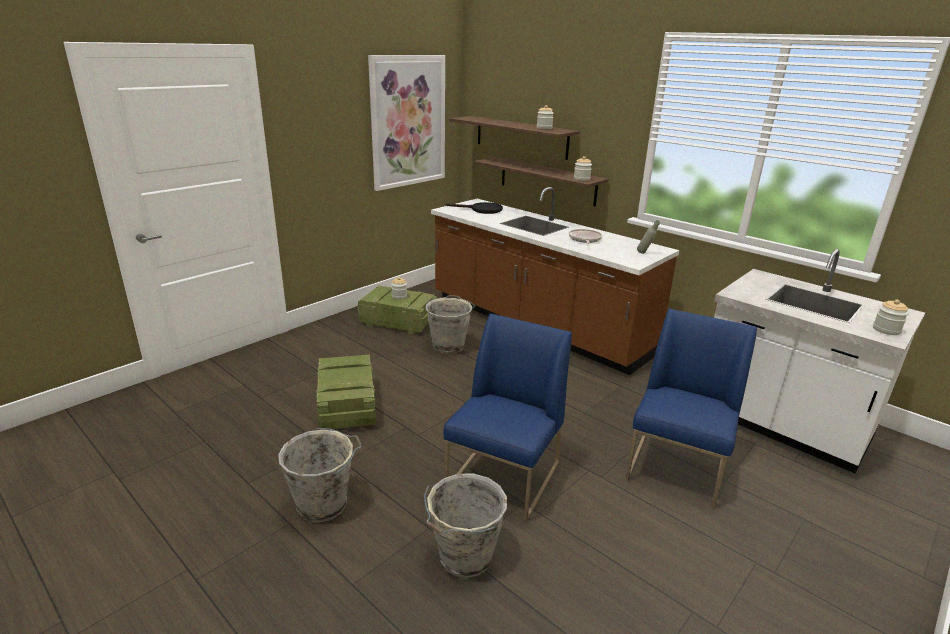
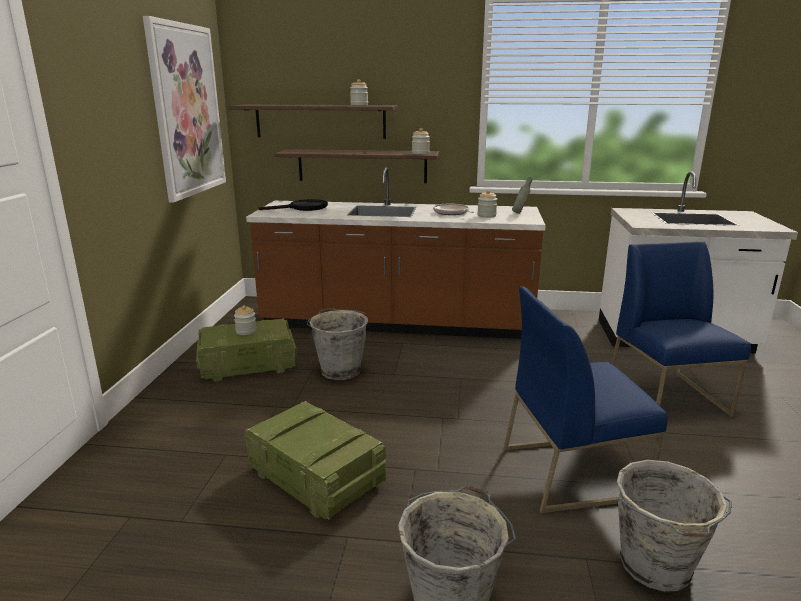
camera: 35 degrees left, 5 degrees down
(504, 478) = (573, 471): blue chair -> blue chair turned 90 degrees counterclockwise
(886, 330) = (764, 224): jar -> jar (486, 216)

